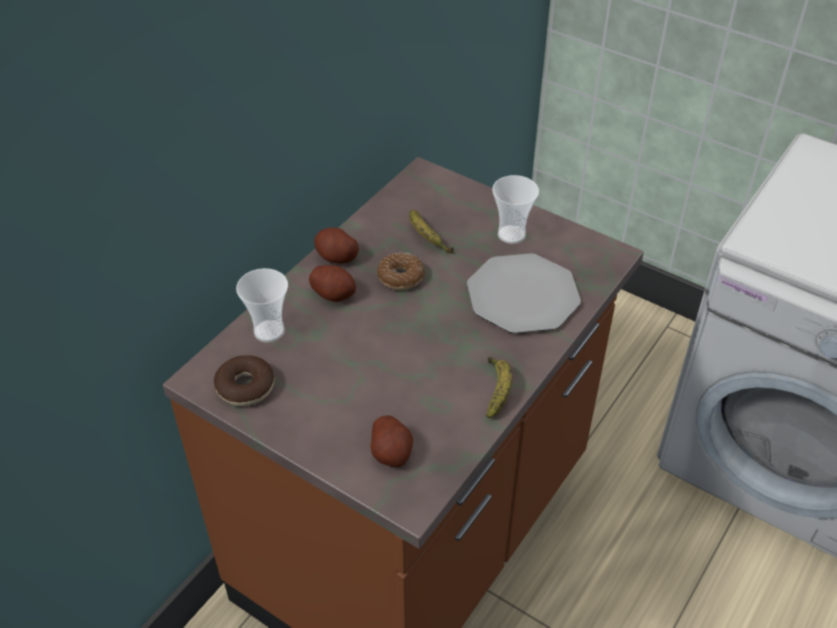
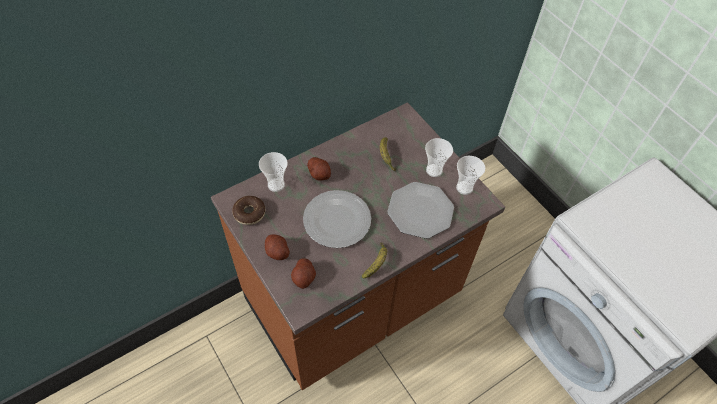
camera: 20 degrees right, 10 degrees up
(336, 257) = (332, 152): potato -> potato (277, 252)
(397, 351) = (336, 220): none -> plate
(401, 277) = (360, 176): donut -> none
(570, 244) = (464, 188): none -> cup

